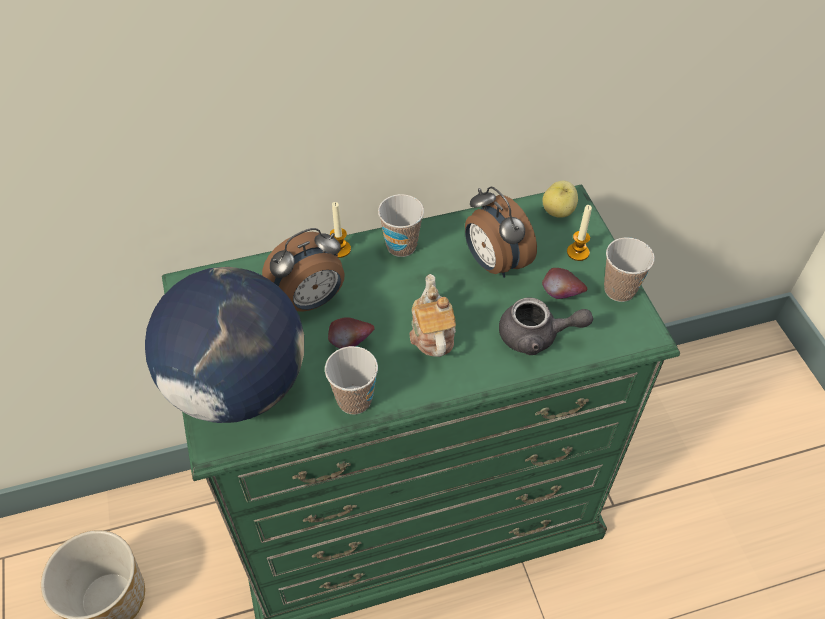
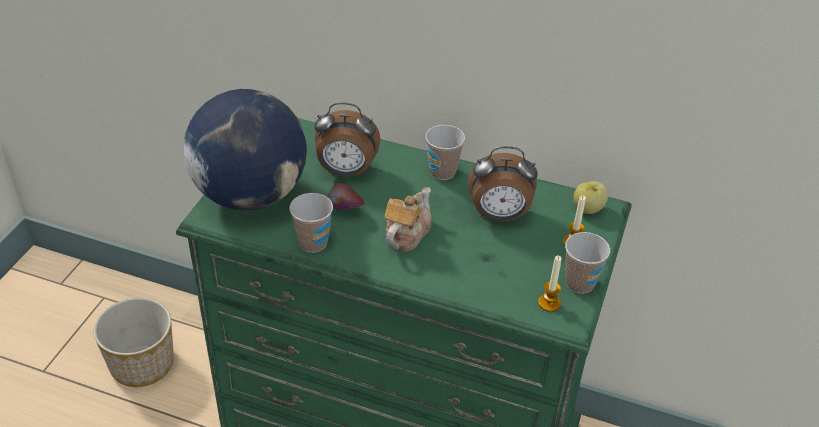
camera: 35 degrees right, 10 degrees down
(339, 249) = (397, 152): candle -> candle (549, 303)
(494, 263) = (499, 216): alarm clock -> alarm clock turned 90 degrees counterclockwise
(536, 336) = (480, 276): grey teapot -> none
(561, 296) = (528, 263): apple -> none

